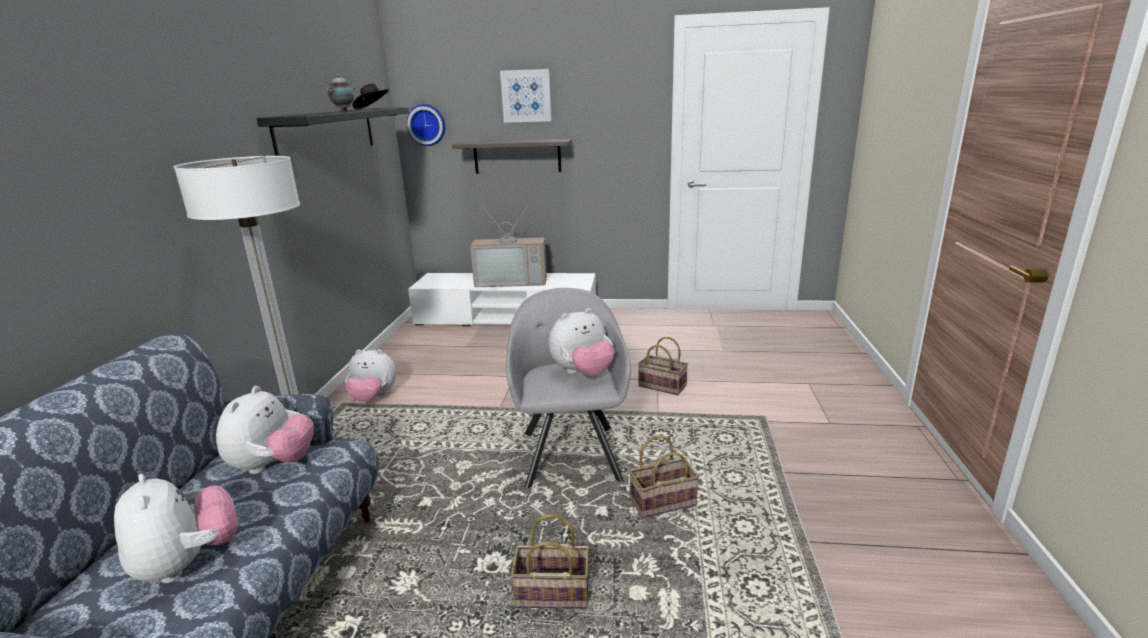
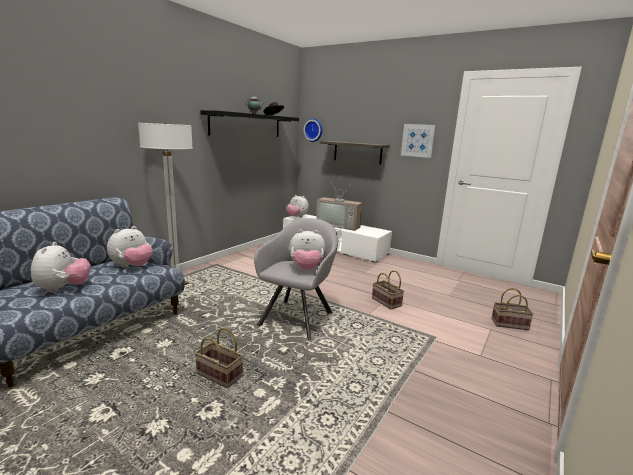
camera: 25 degrees right, 5 degrees down
(373, 397) = (232, 265): plush toy -> plush toy (297, 217)
(526, 96) = (367, 117): picture -> picture (418, 140)
(664, 501) = (322, 357): basket -> basket (510, 324)

